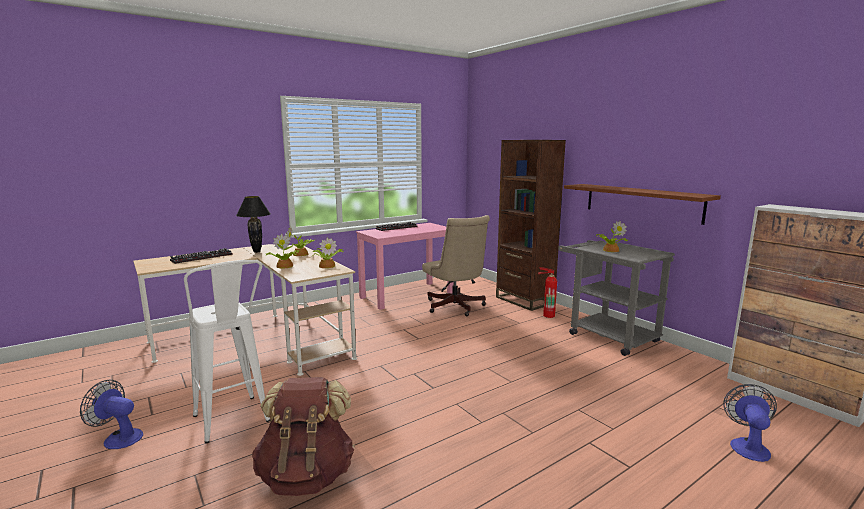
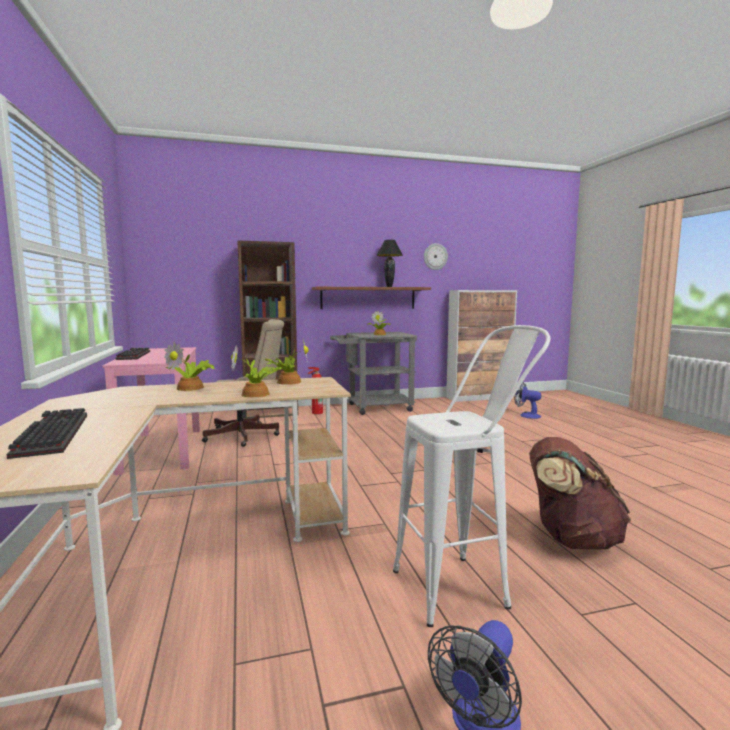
camera: 70 degrees left, 5 degrees down
(257, 251) = (105, 404): black table lamp -> black table lamp (389, 287)
(752, 148) = (435, 256): none -> wall clock

